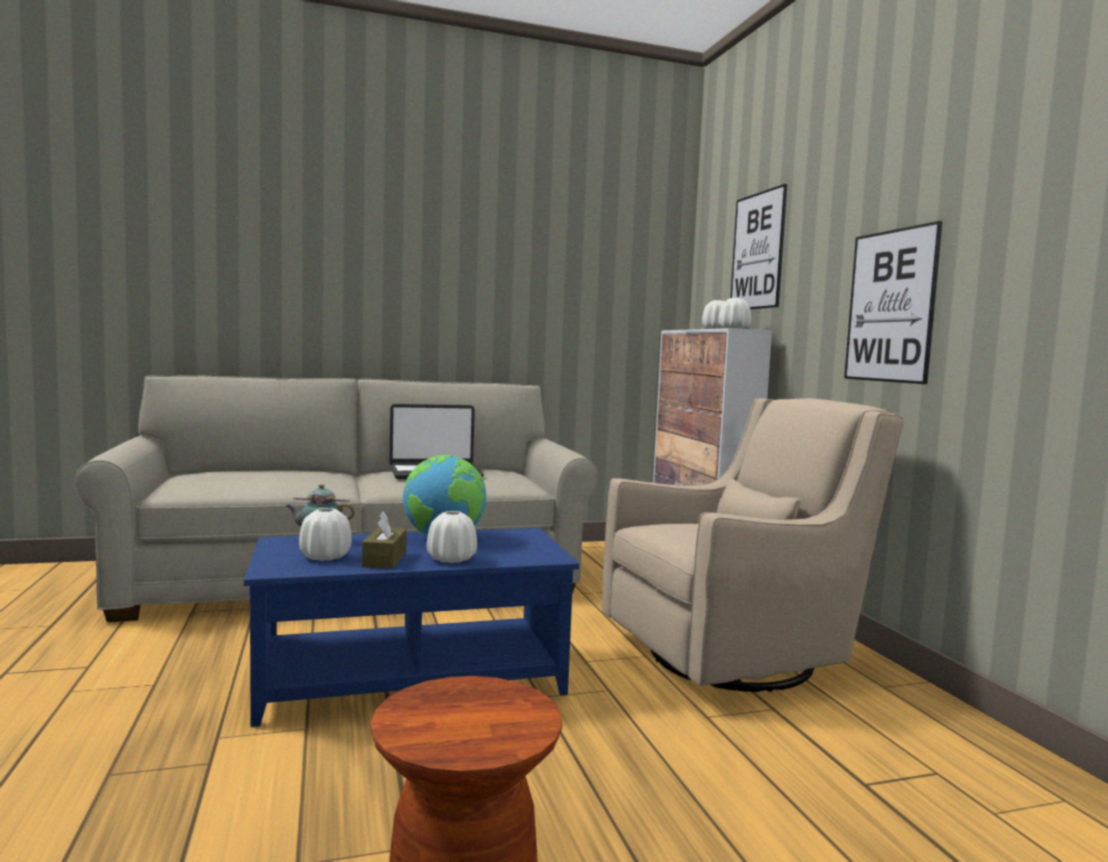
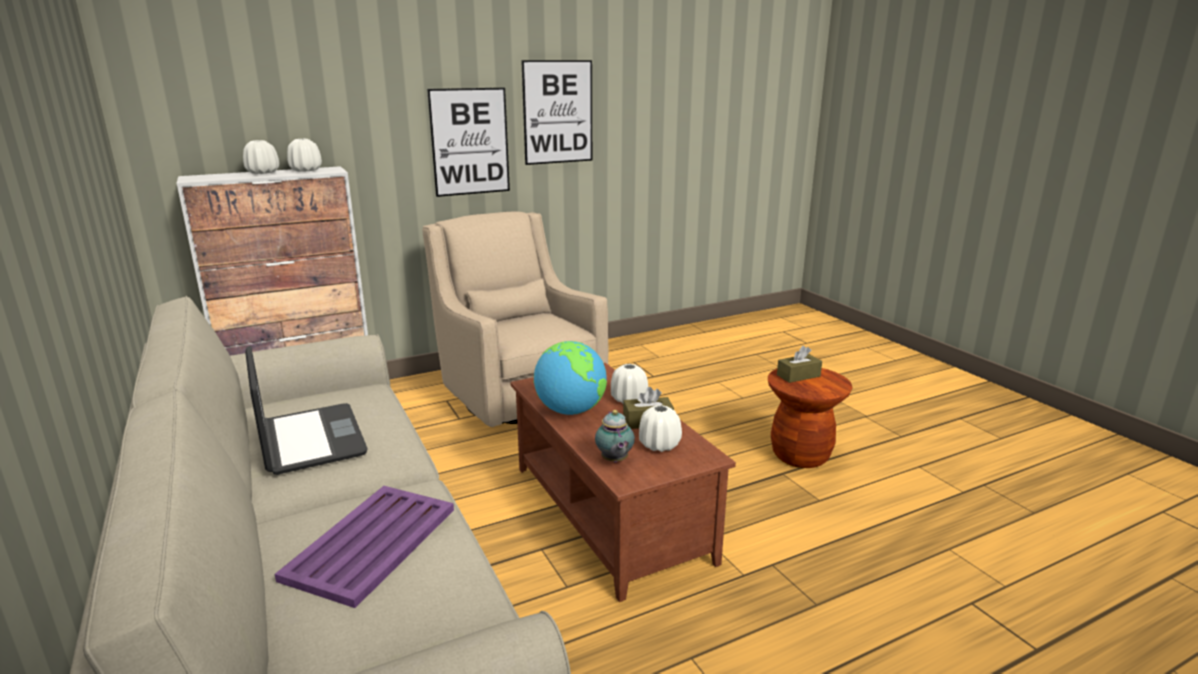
camera: 100 degrees left, 15 degrees up
(280, 478) = (370, 544): none -> purple tray
(412, 678) = (607, 513): blue coffee table -> brown coffee table
(498, 710) = (798, 375): none -> brown tissue box
(757, 251) = (274, 85): picture -> picture (558, 112)

